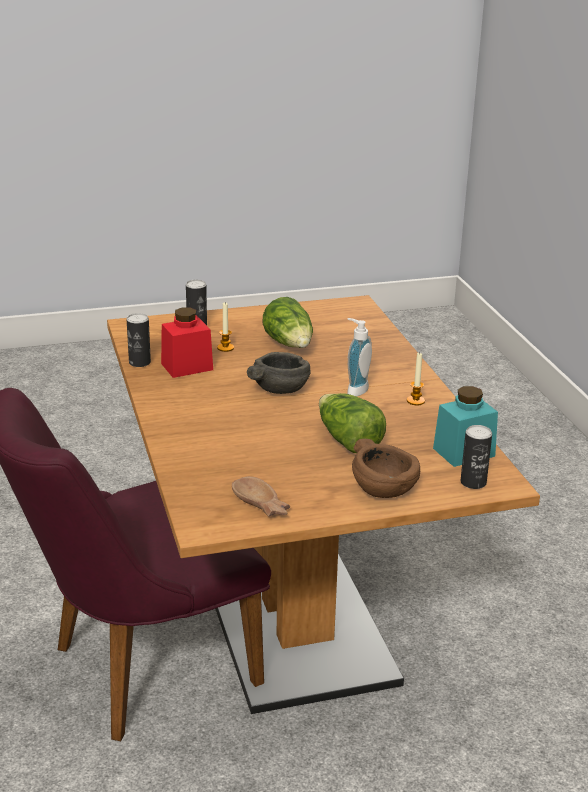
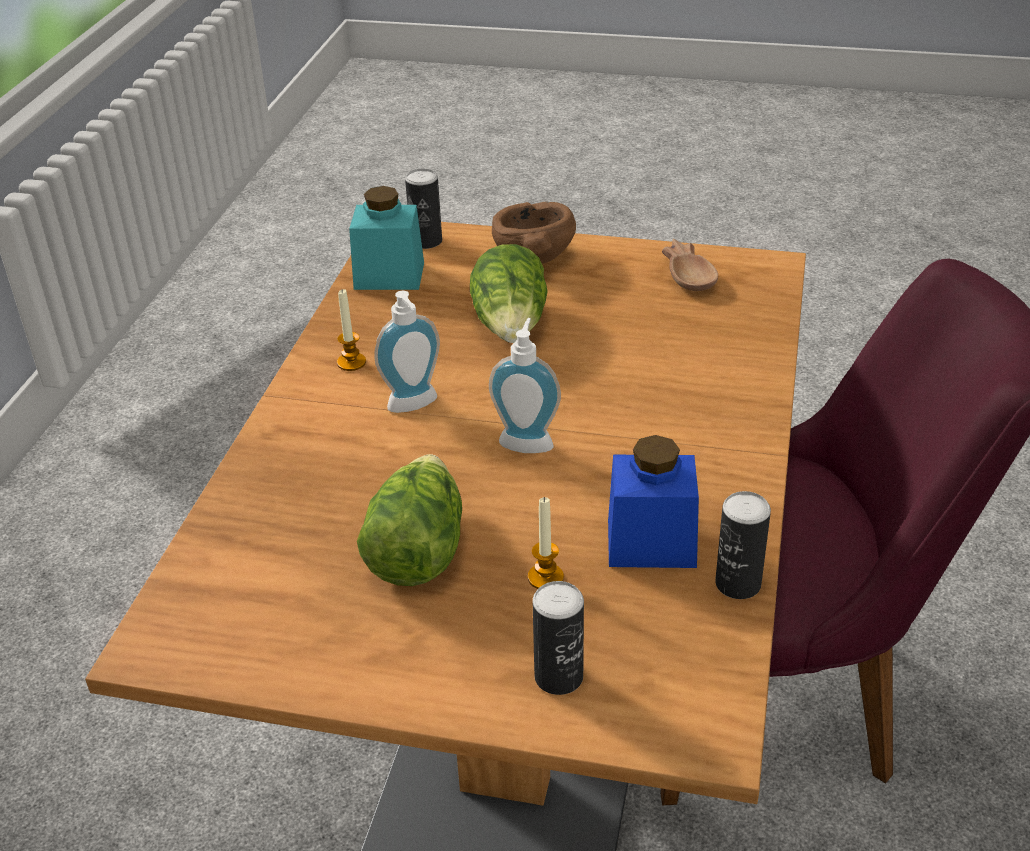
camera: 150 degrees left, 10 degrees up
(187, 366) = (651, 543): red jar -> blue jar
(279, 389) = (527, 440): grey bowl -> soap dispenser

